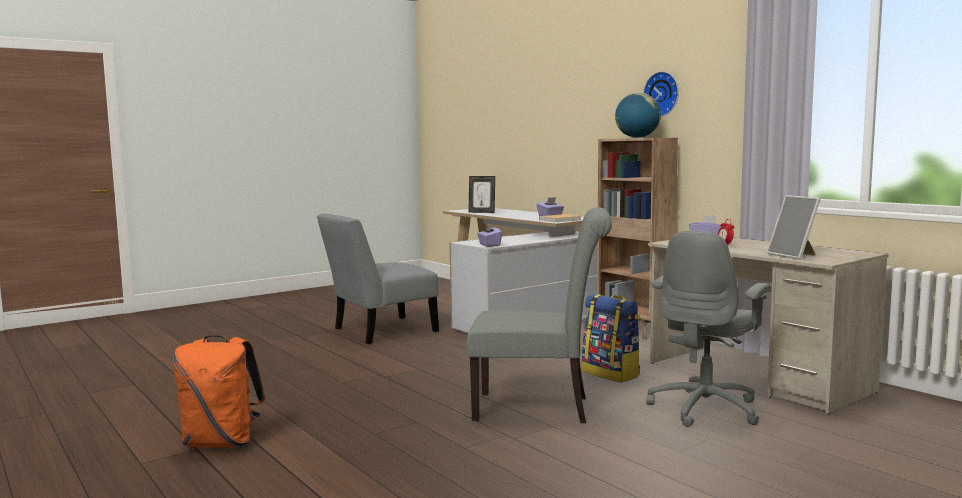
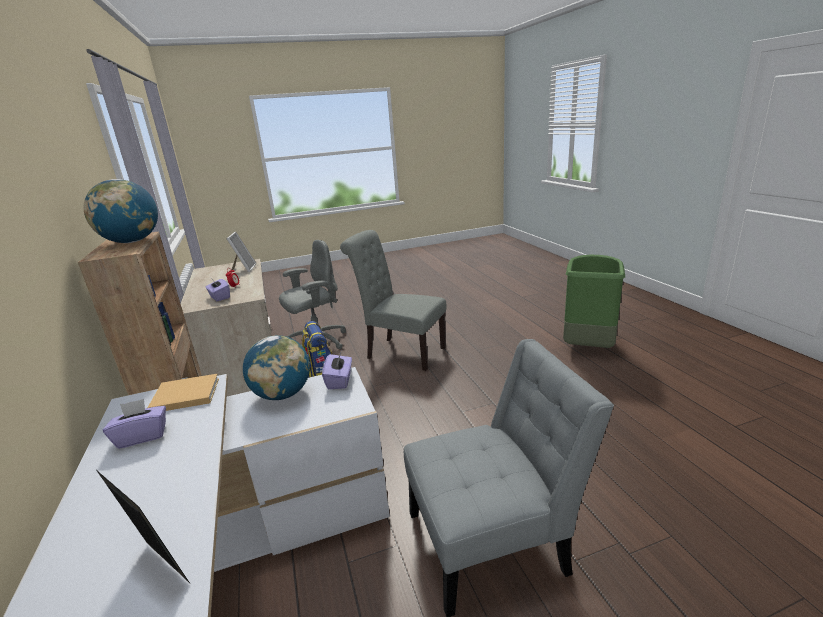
camera: 160 degrees left, 15 degrees up
(222, 443) = (587, 346): orange backpack -> green trash can
(520, 241) = (283, 394): none -> globe
(662, 94) = (69, 184): wall clock -> none

